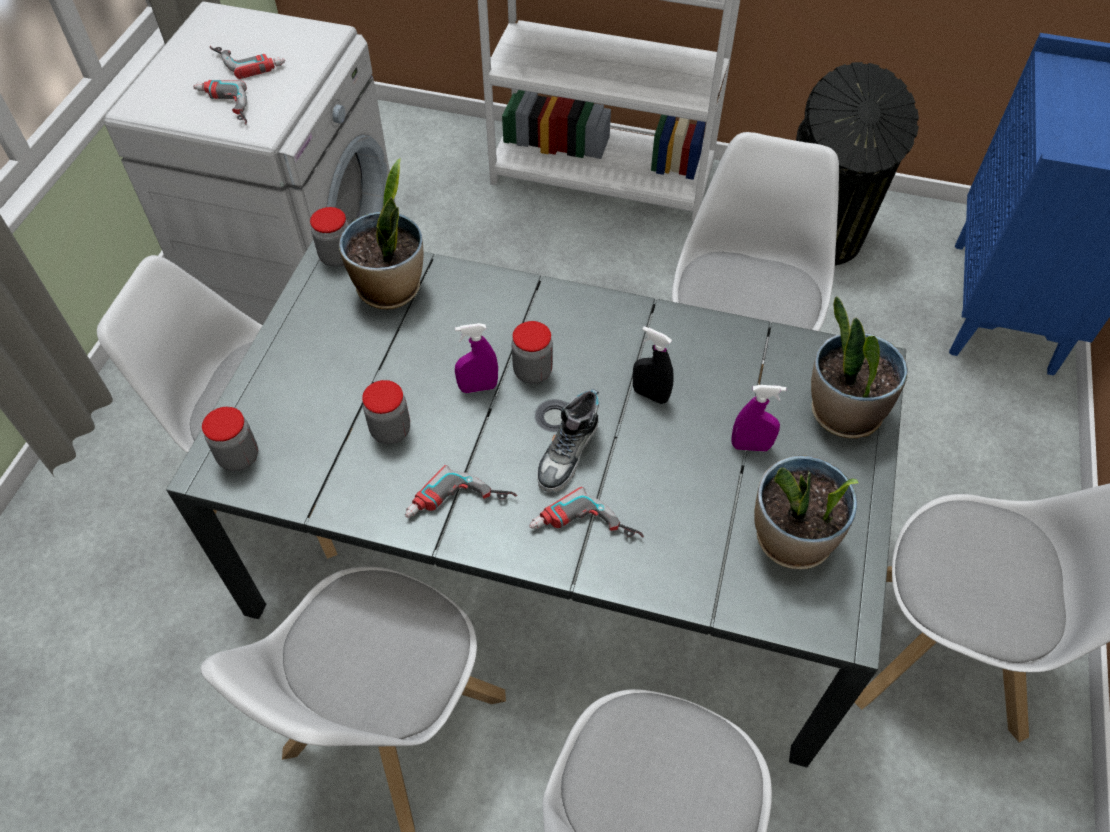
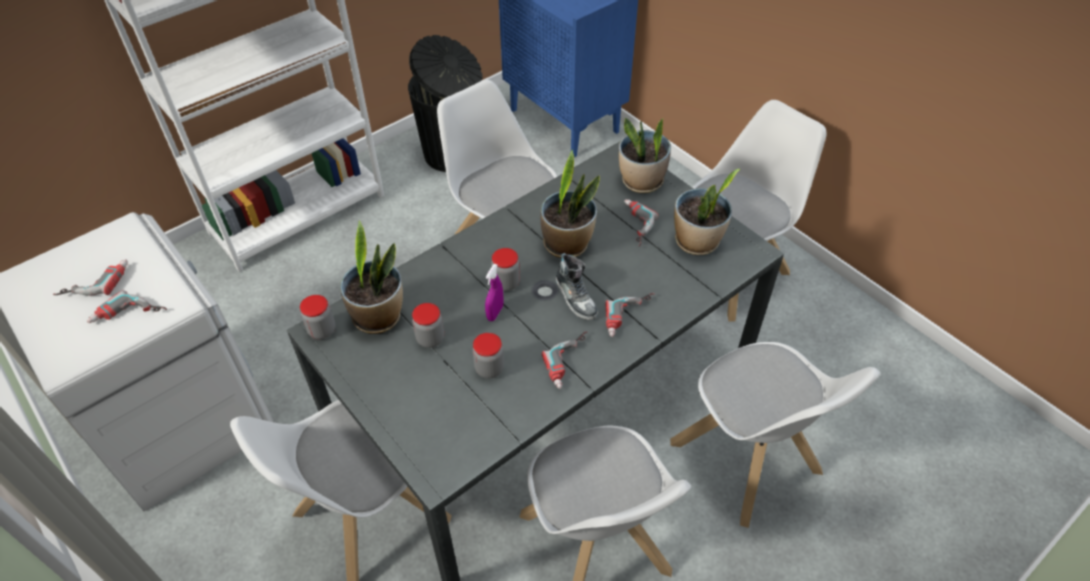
camera: 55 degrees left, 5 degrees down
(239, 457) = (440, 456): jar -> jar (430, 339)
(650, 395) = (567, 244): black spray bottle -> potted plant
(750, 446) = (632, 225): purple spray bottle -> power drill

